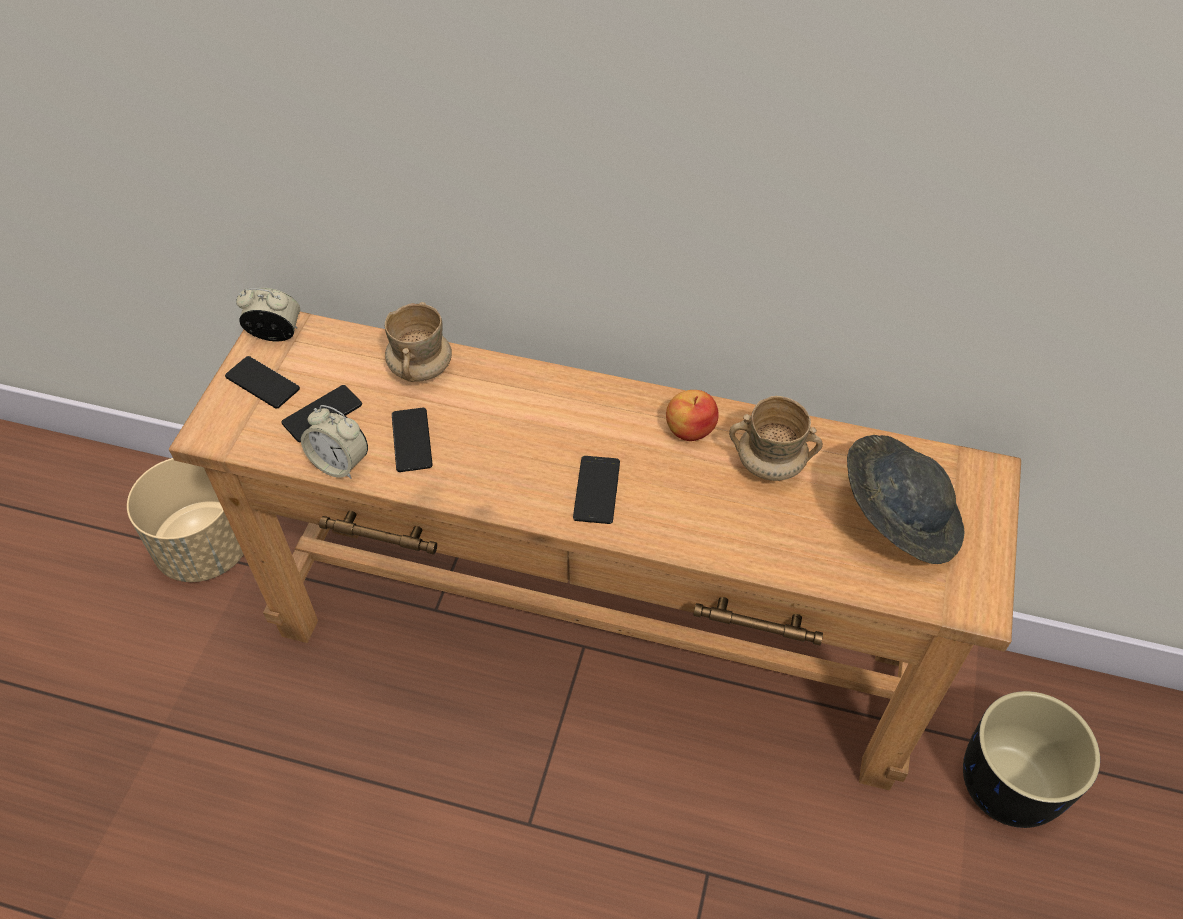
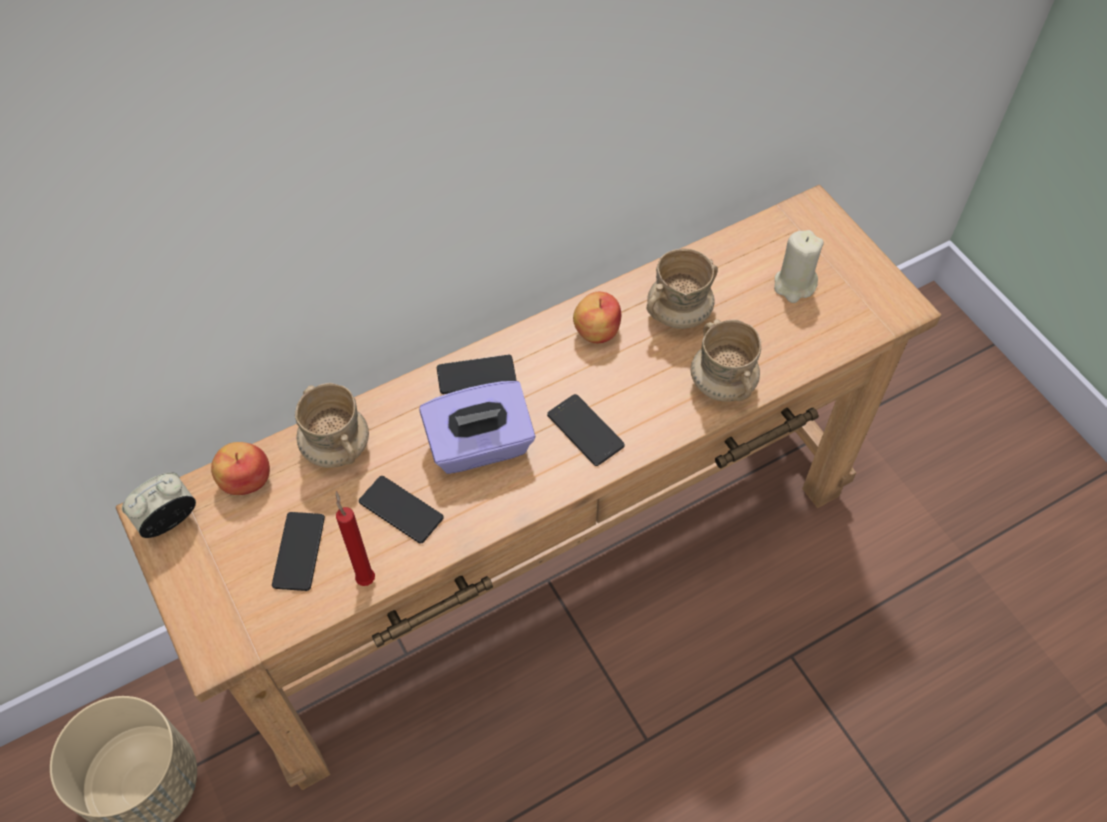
camera: 45 degrees left, 5 degrees up
(262, 383) = (211, 570): phone -> phone (476, 375)
(340, 463) = (365, 577): alarm clock -> red candle
(345, 345) = (245, 479): none -> apple
(511, 442) = (480, 446): none -> purple tissue box
(742, 541) = (722, 383): none -> beige mug
(897, 516) = (794, 285): grey hat -> beige candle
(1011, 785) = (899, 428): black planter -> none

